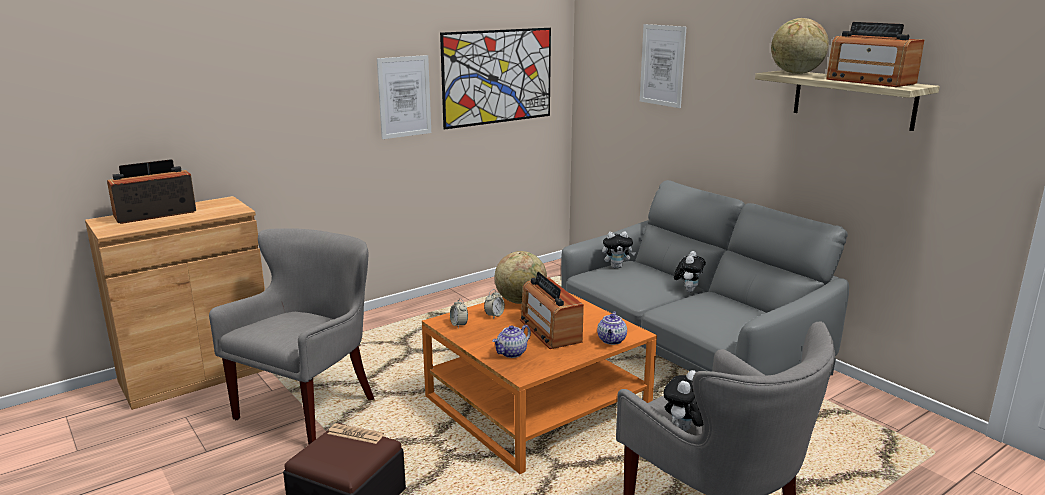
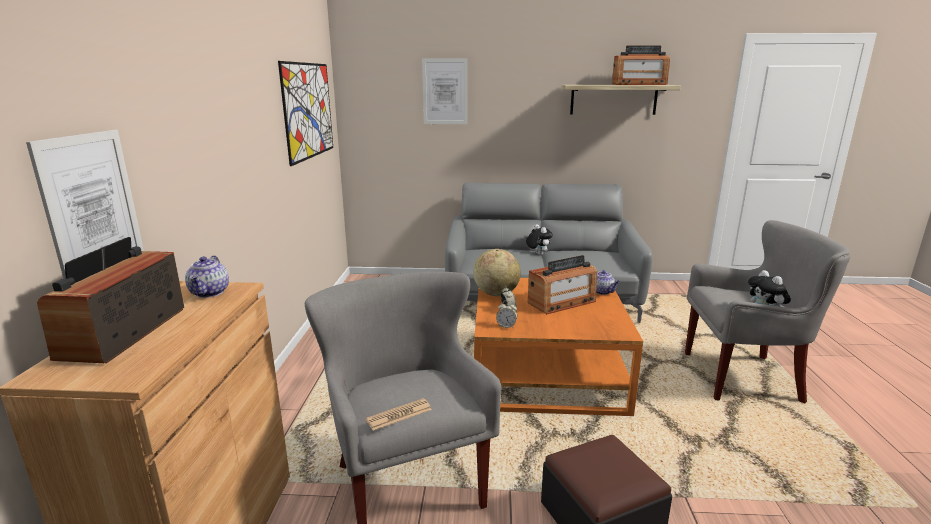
camera: 50 degrees left, 0 degrees up
(355, 434) = (587, 451): newspaper -> newspaper (399, 415)
(404, 96) = (266, 132): picture -> picture (93, 213)
(512, 353) = (584, 325): teapot -> teapot (210, 293)
(550, 330) = (562, 302): radio -> radio turned 45 degrees counterclockwise
(617, 267) = (476, 254): plush toy -> none
(795, 73) = (583, 84): globe -> none

